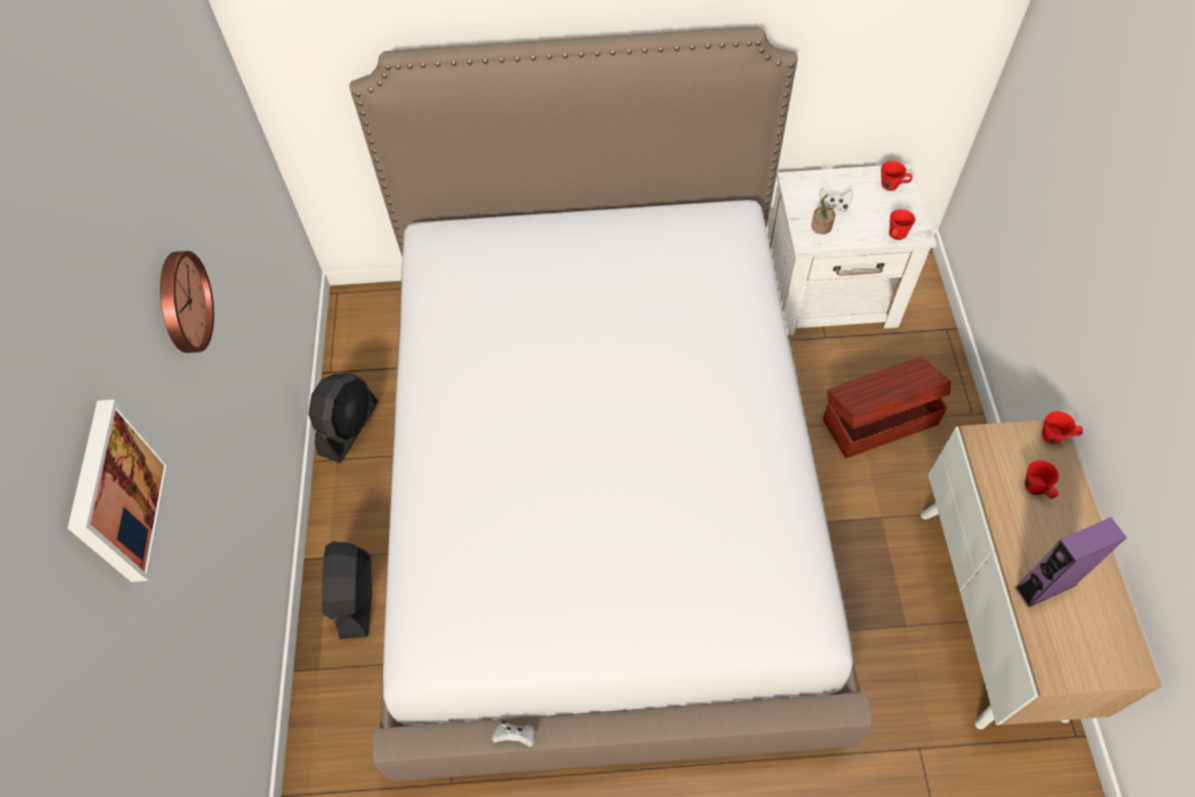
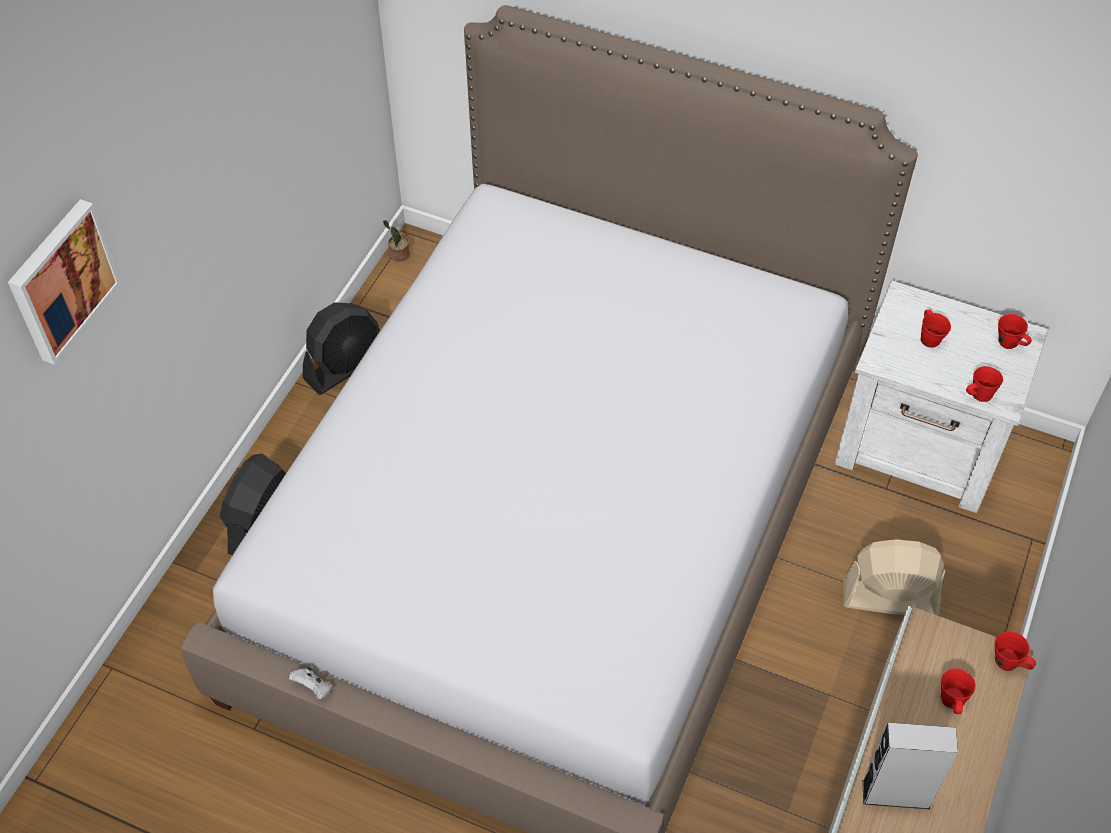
camera: 25 degrees right, 5 degrees down
(181, 302) = (203, 158): wall clock -> none
(820, 227) = (901, 354): potted plant -> potted plant (398, 254)
(833, 206) = (930, 338): white game controller -> red mug
(878, 421) = (889, 598): brown storage box -> beige fan
(1045, 586) = (895, 794): purple speaker -> grey speaker

